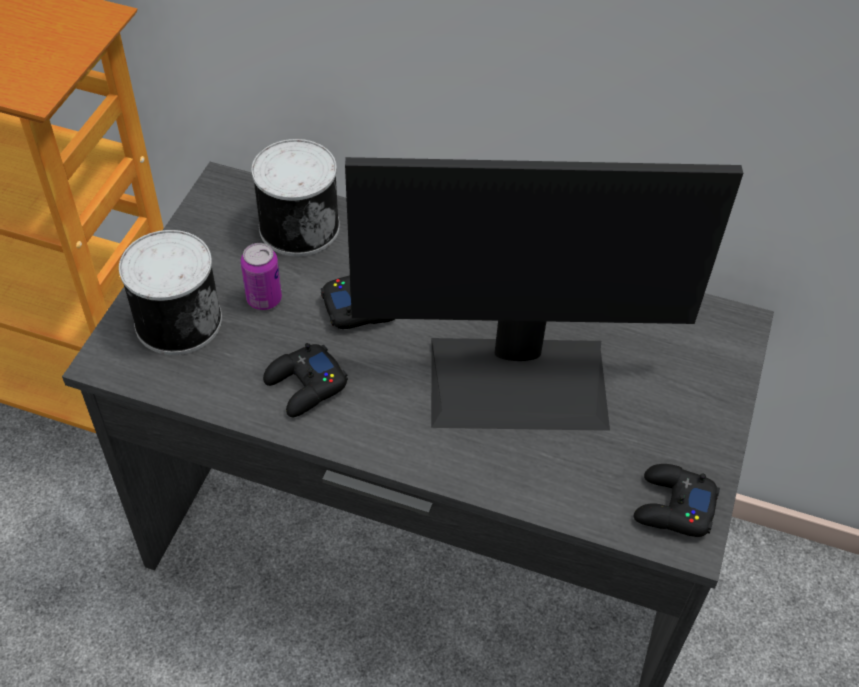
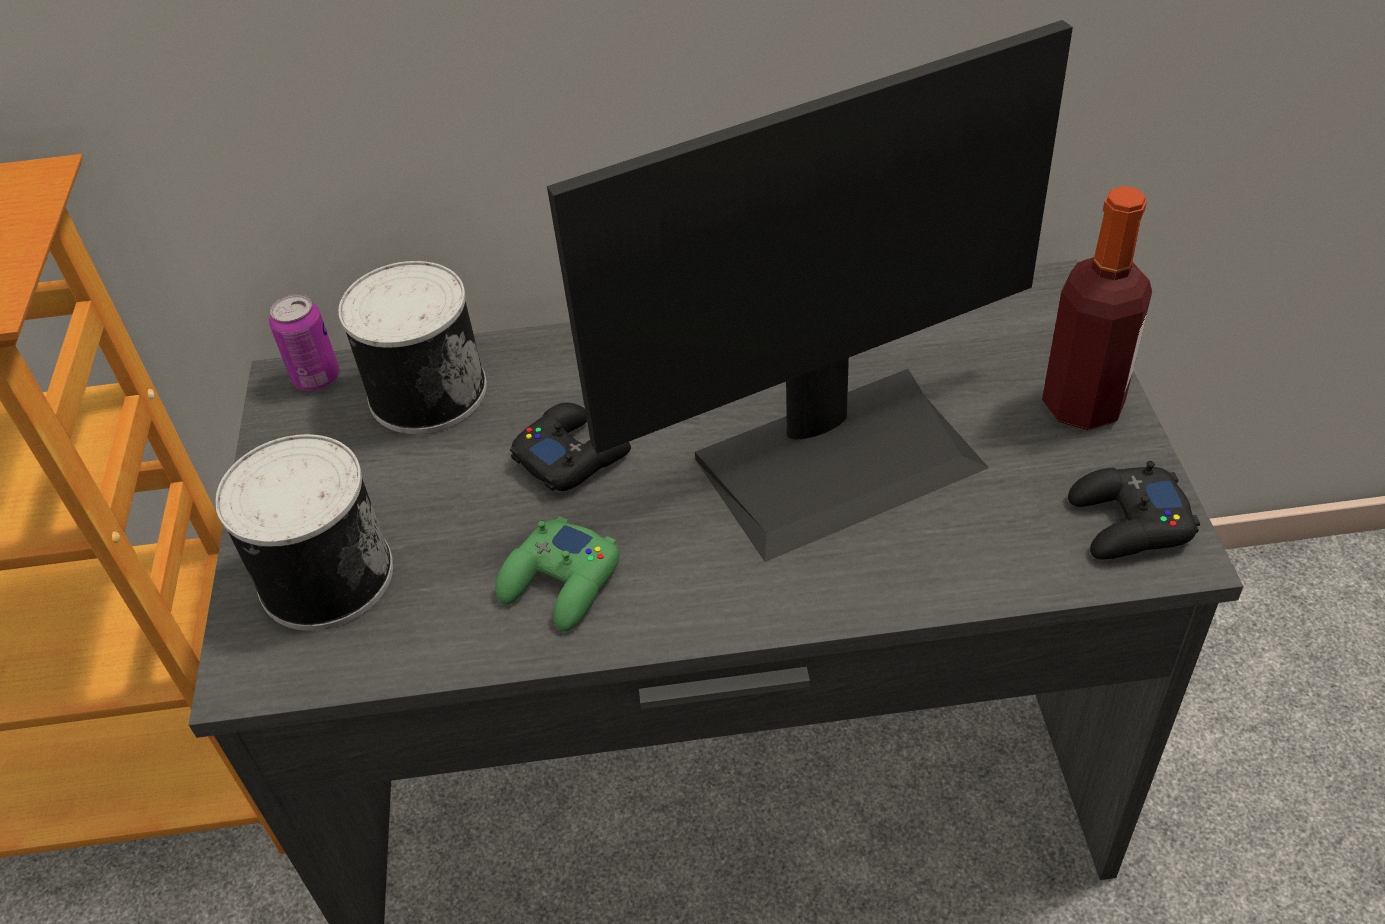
camera: 20 degrees left, 5 degrees down
(264, 299) = (434, 498): can -> can (316, 377)
(305, 386) = (561, 583): black game controller -> green game controller
(701, 416) = (1082, 405): none -> bottle

